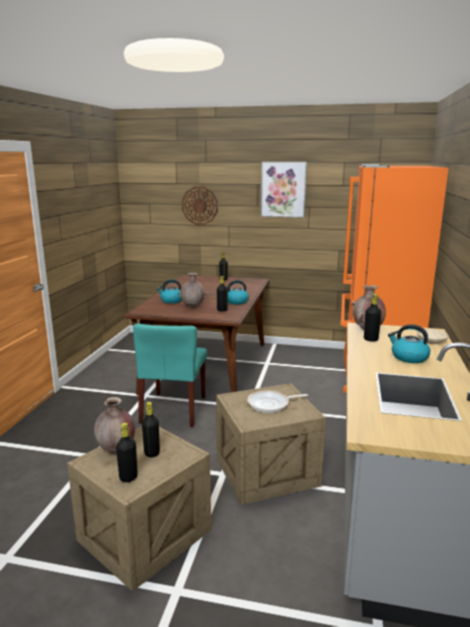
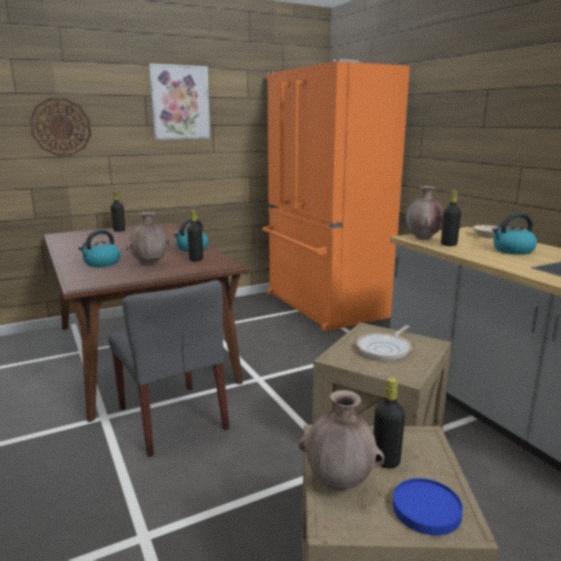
camera: 40 degrees left, 0 degrees up
(128, 477) = (426, 509): black bottle -> blue plate
(174, 409) = (173, 418): turquoise chair -> grey chair

